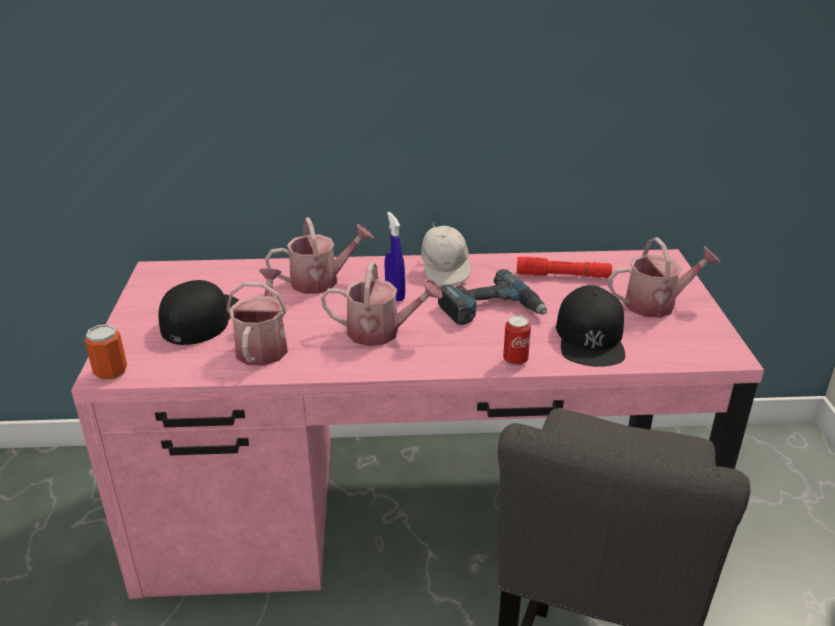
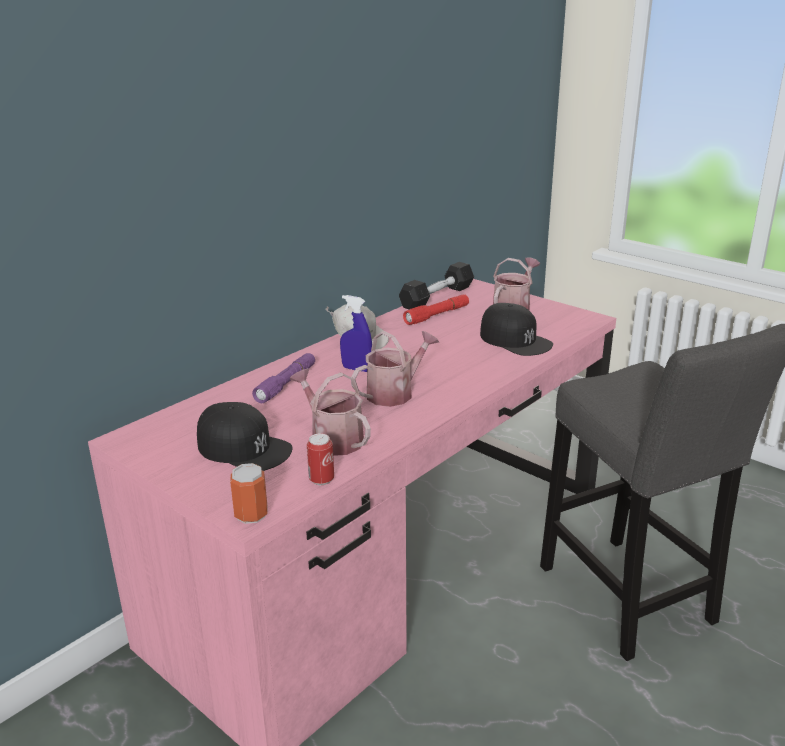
camera: 45 degrees left, 5 degrees down
(200, 318) = (244, 448): black cap -> black cap turned 150 degrees clockwise
(321, 281) = (286, 384): watering can -> purple flashlight
(491, 309) = (434, 350): power drill -> none
(515, 360) = (501, 369): can -> can (321, 480)
(600, 257) = (437, 297): none -> black dumbbell

